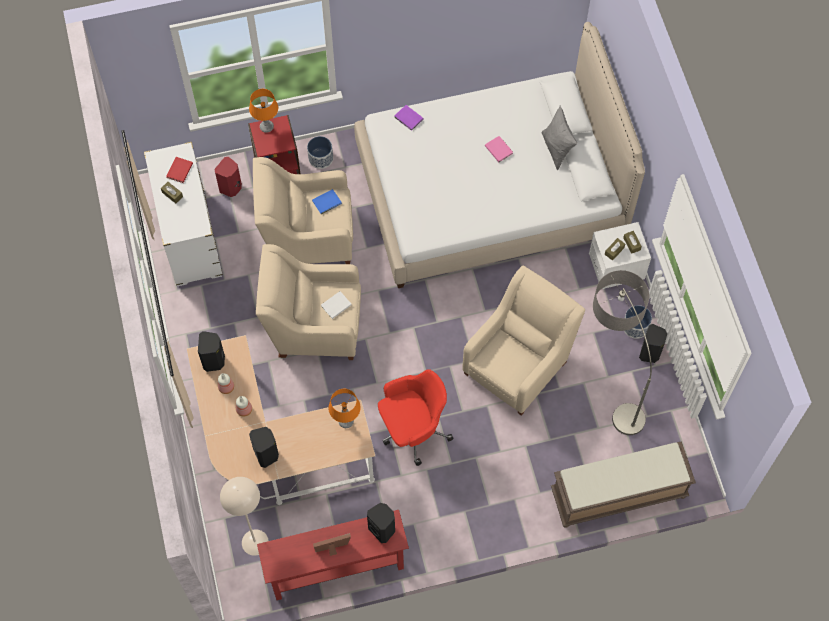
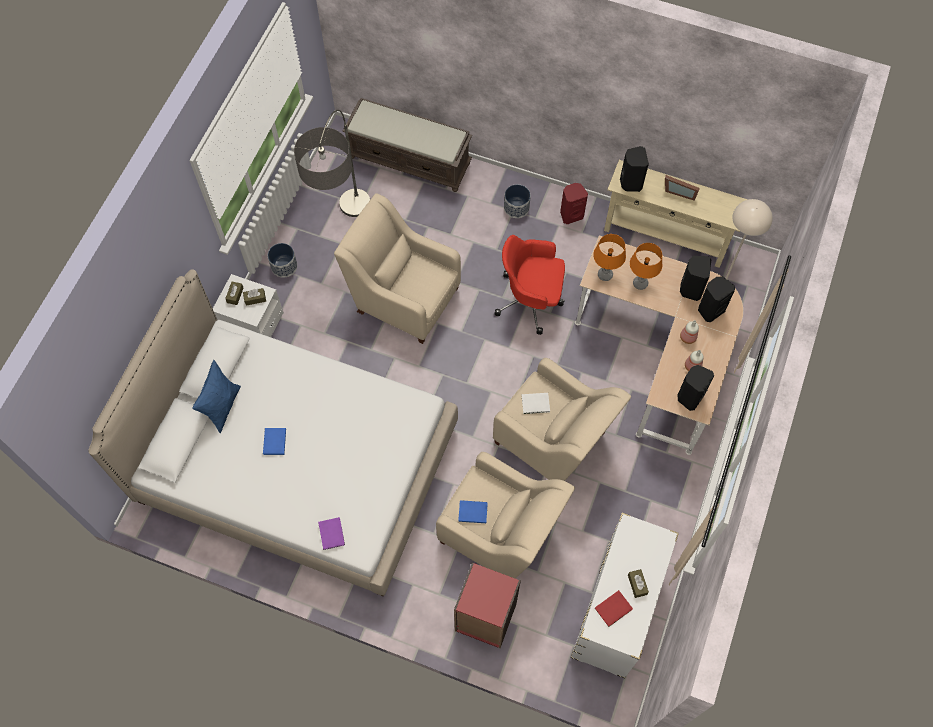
camera: 145 degrees left, 0 degrees up
(231, 188) = (541, 639): red speaker -> red speaker (571, 214)
(266, 127) = (486, 609): orange table lamp -> orange table lamp (640, 283)
(320, 158) = (429, 611): planter -> planter (516, 208)
(336, 569) = (665, 236): red console table -> beige console table
(498, 149) = (274, 442): pink book -> blue book
(518, 364) = (403, 297): beige armchair -> beige armchair turned 45 degrees clockwise
(556, 149) = (222, 407): grey pillow -> blue pillow
(650, 353) = (292, 240): black speaker -> black speaker (710, 310)

